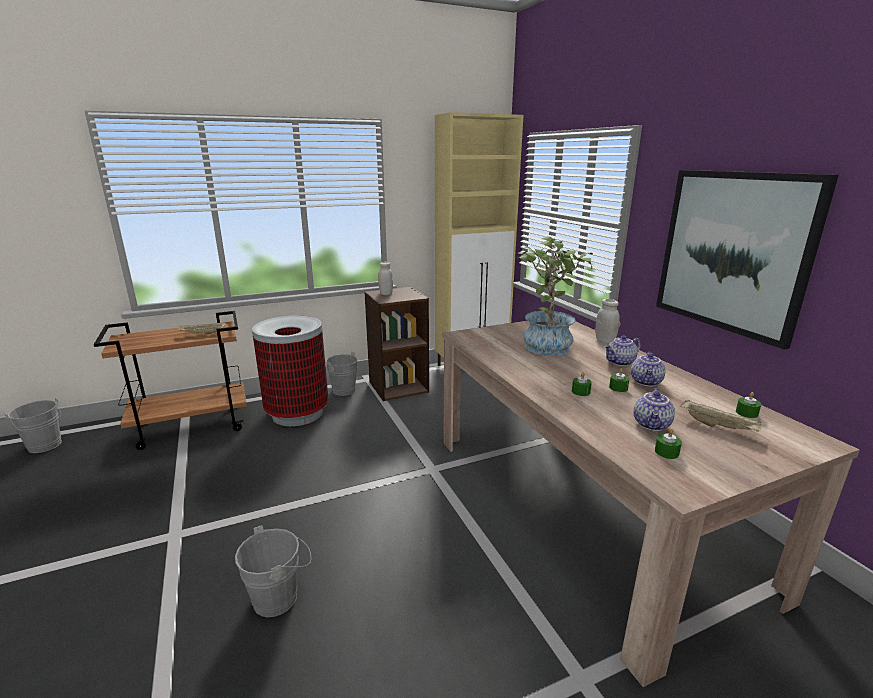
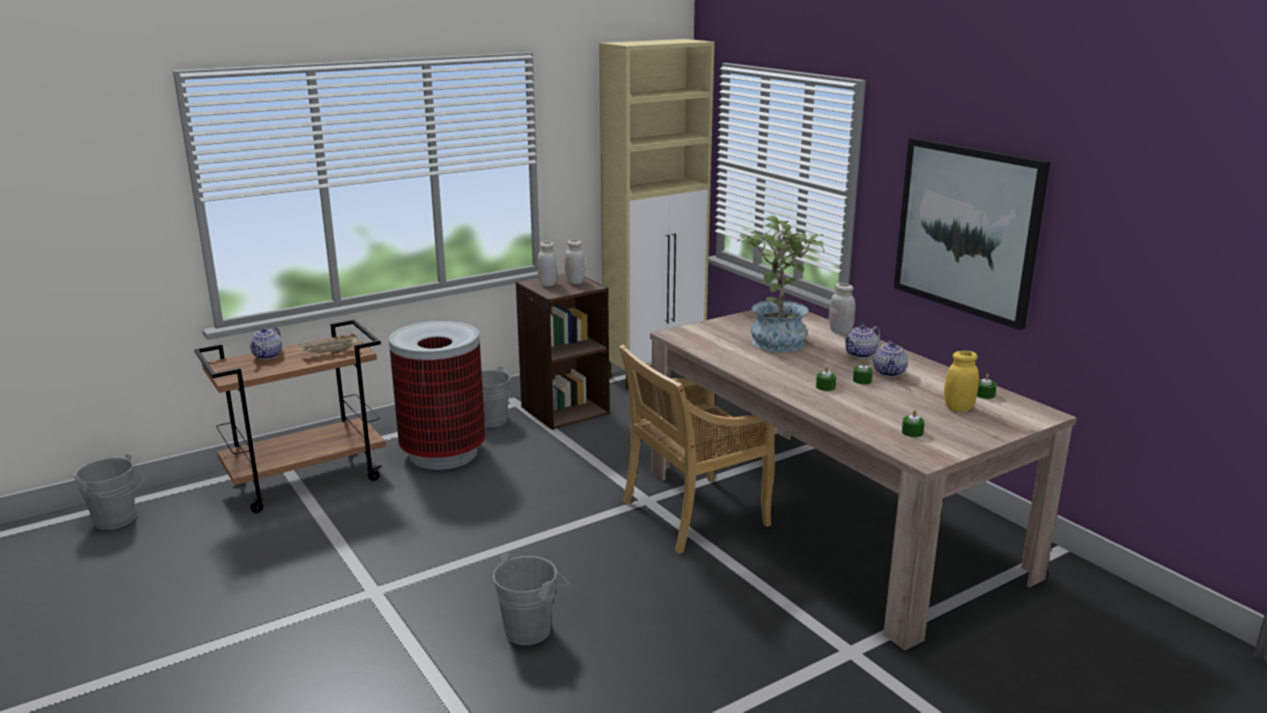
camera: 10 degrees left, 0 degrees up
(406, 293) = (575, 282): none -> white jar
(465, 487) = (693, 514): none -> beige chair
(652, 425) = (898, 411): teapot -> teapot (268, 356)
(719, 426) = (958, 408): beige tray -> yellow jar

